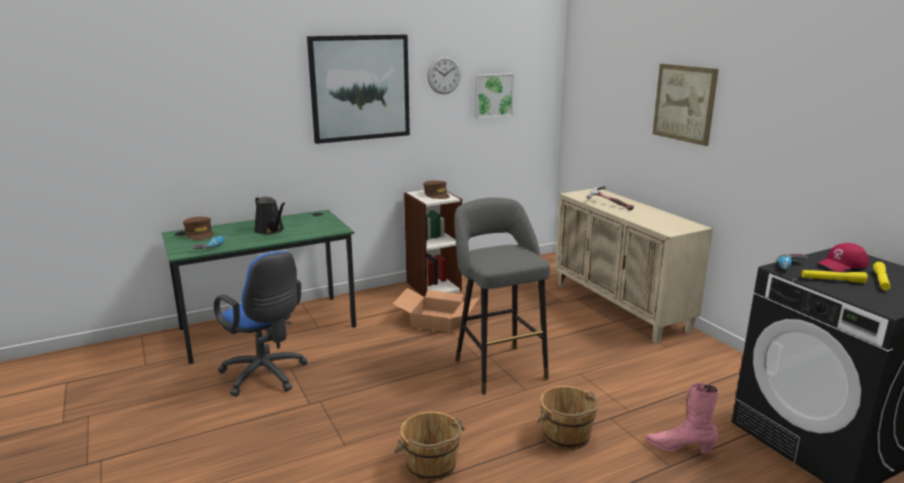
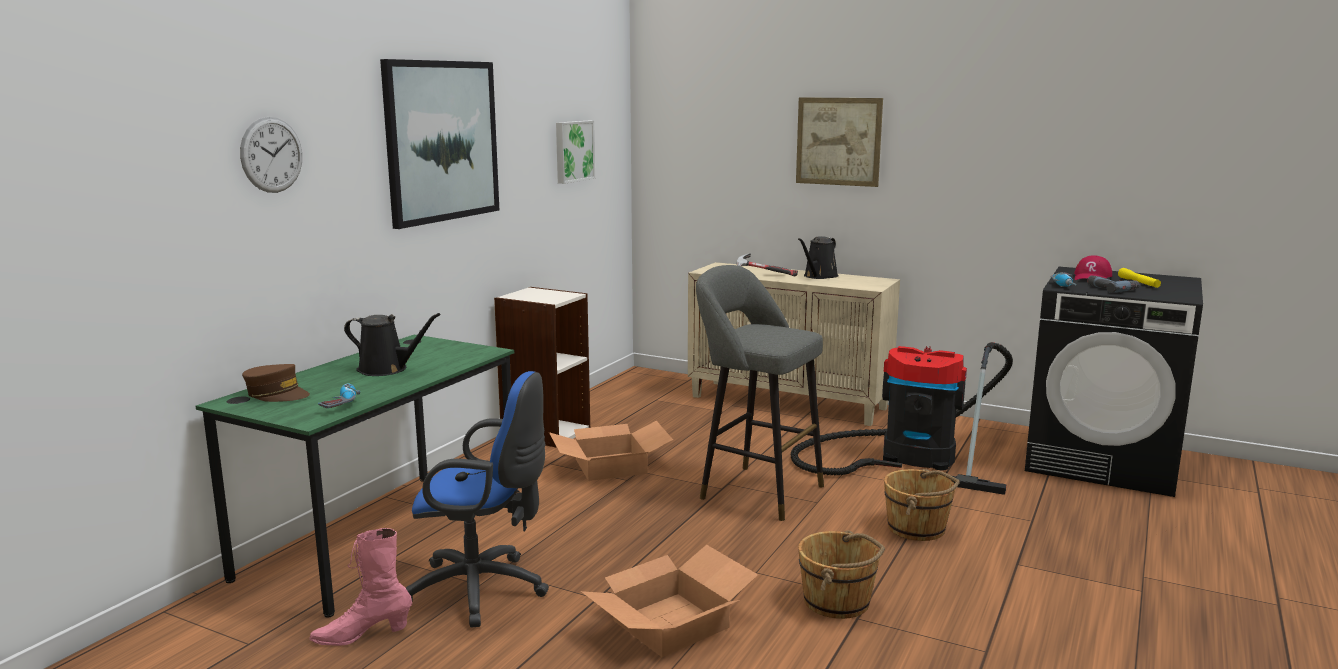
camera: 35 degrees left, 5 degrees down
(322, 436) = (671, 622): none -> cardboard box
(436, 195) = (546, 294): brown cap -> none
(444, 75) = (526, 122): wall clock -> wall clock (271, 155)
(648, 378) = (908, 457): none -> vacuum cleaner
(649, 213) = (819, 276): none -> black watering can
(679, 447) = (1017, 504): pink boot -> pink boot (362, 635)
(832, 280) = (1111, 288): yellow flashlight -> power drill

